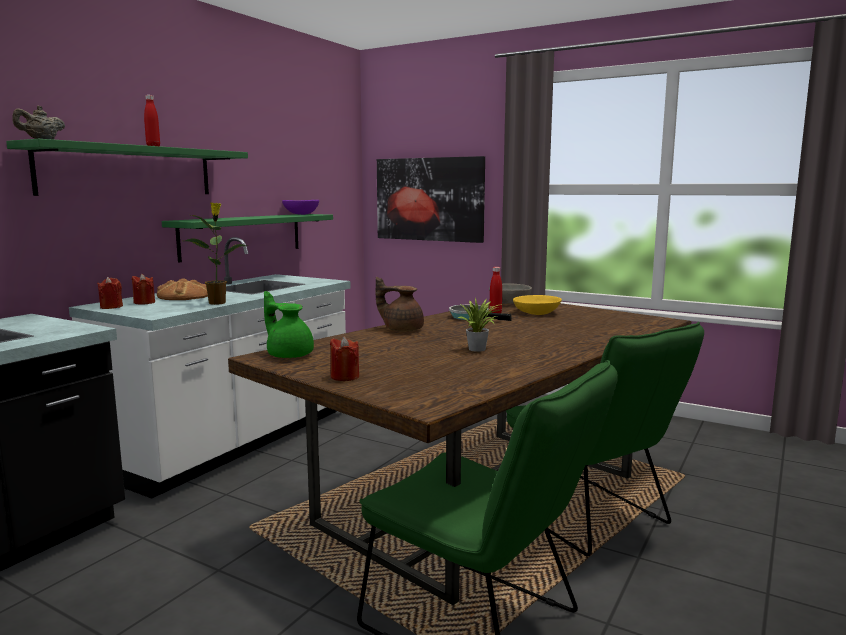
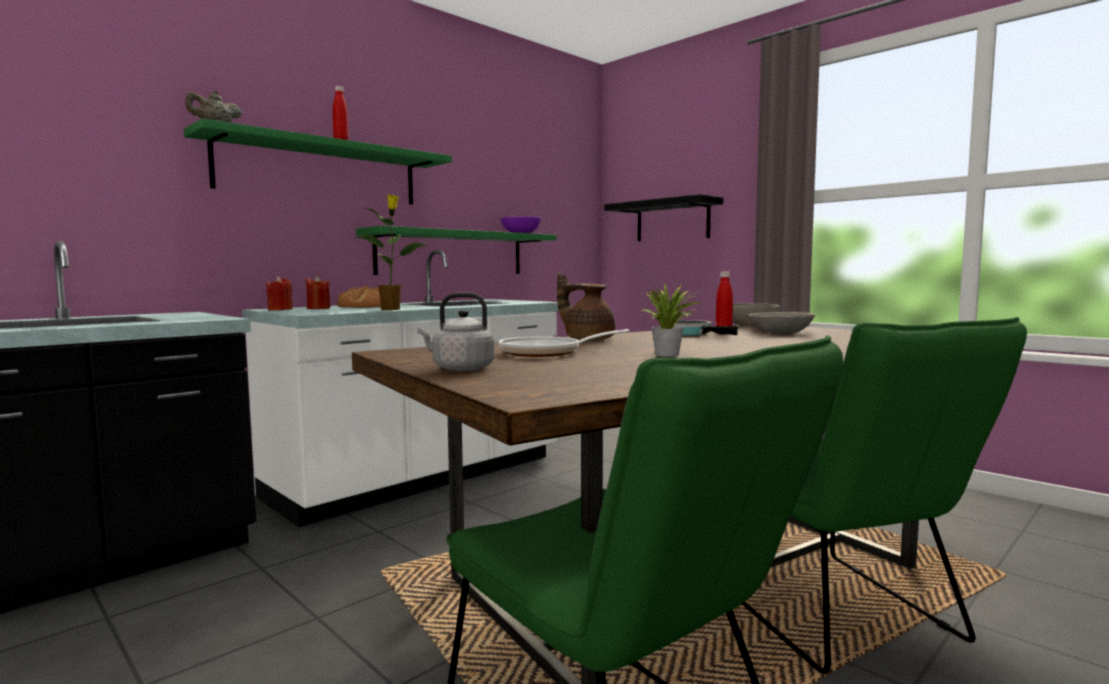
camera: 15 degrees right, 5 degrees down
(289, 355) = (422, 352): green teapot -> none
(345, 377) = (460, 369): red candle -> grey kettle
(388, 351) = (547, 352): none -> frying pan
(429, 199) = (672, 221): picture -> black shelf
(536, 313) = (780, 332): yellow bowl -> grey bowl

